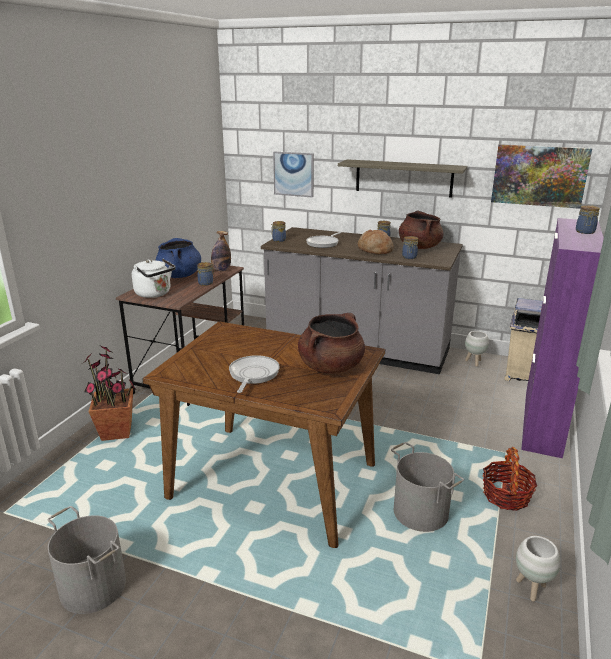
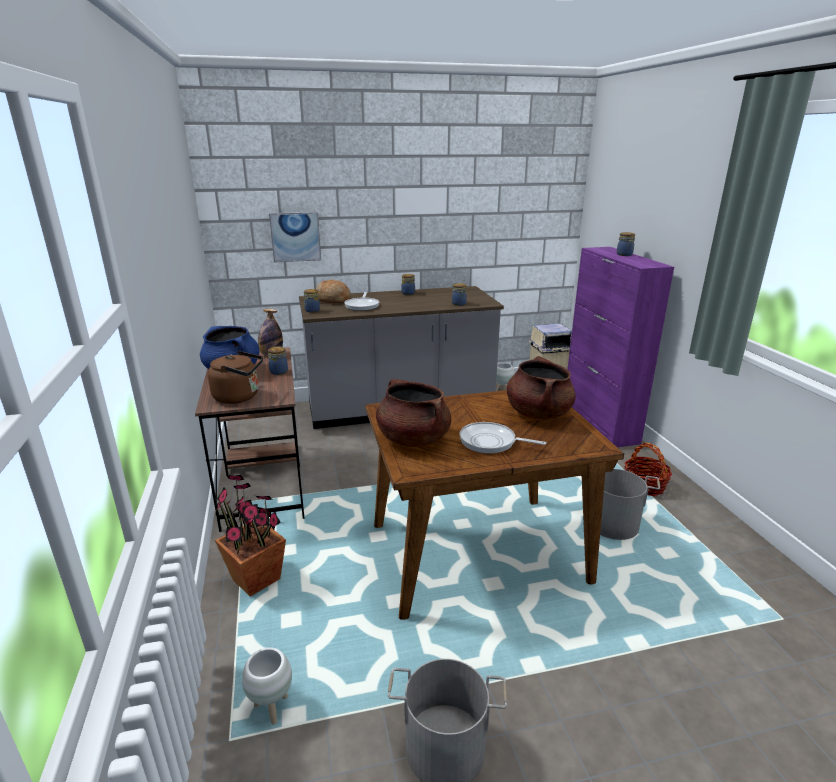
camera: 35 degrees left, 0 degrees up
(155, 294) = (239, 397): white kettle -> brown kettle
(253, 375) = (491, 442): frying pan -> frying pan turned 45 degrees counterclockwise
(375, 250) = (419, 303): bread -> bread (332, 300)
(403, 178) = (416, 229): shelf -> none
(419, 247) = (449, 294): brown cooking pot -> brown cooking pot (413, 439)
(531, 588) = (734, 543): white planter -> white planter (272, 708)
(539, 175) = (533, 215): picture -> none

